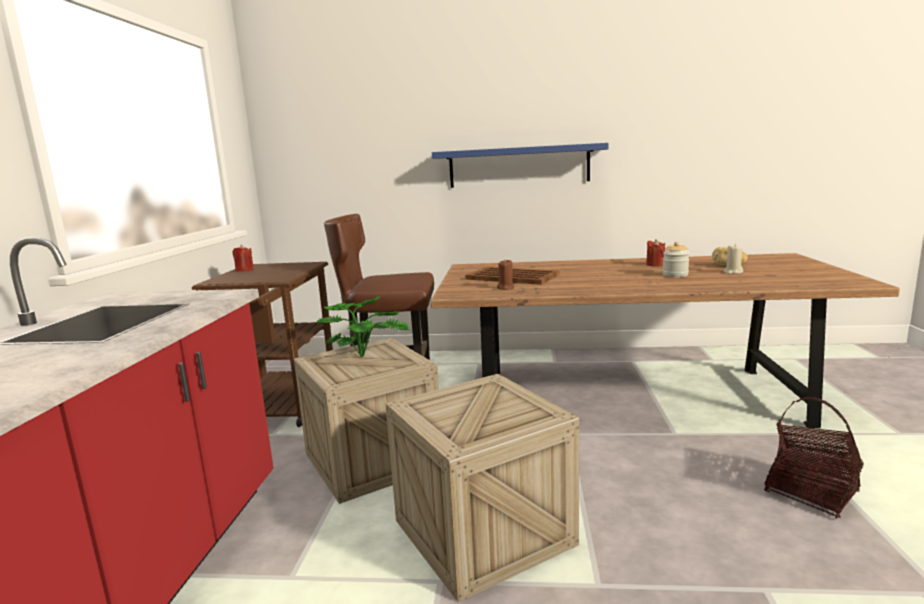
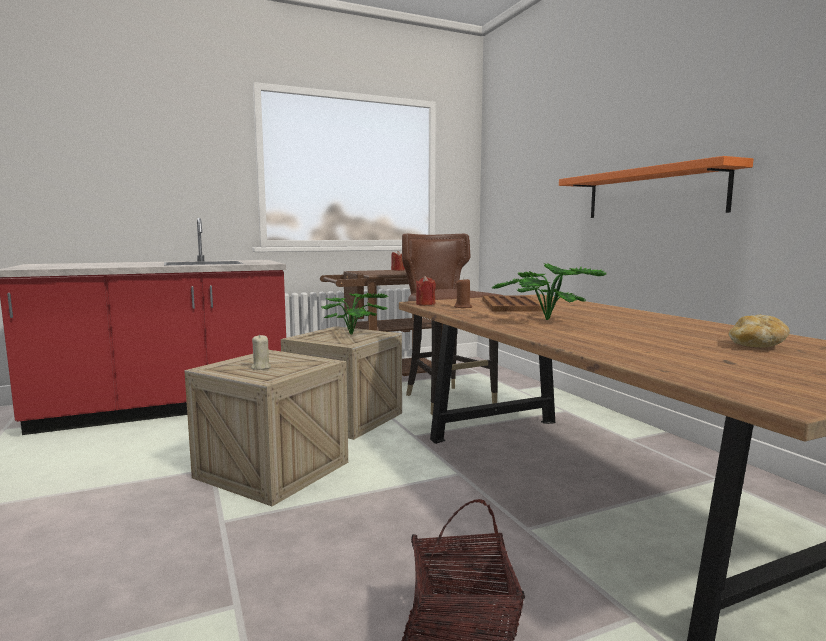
camera: 60 degrees right, 5 degrees down
(519, 166) = (652, 193): blue shelf -> orange shelf
(607, 280) = (547, 321): none -> potted plant
(655, 264) = (679, 327): red candle -> red candle (425, 304)
(675, 275) = (628, 333): jar -> none
(733, 272) = (704, 348): beige candle -> beige candle (260, 367)

